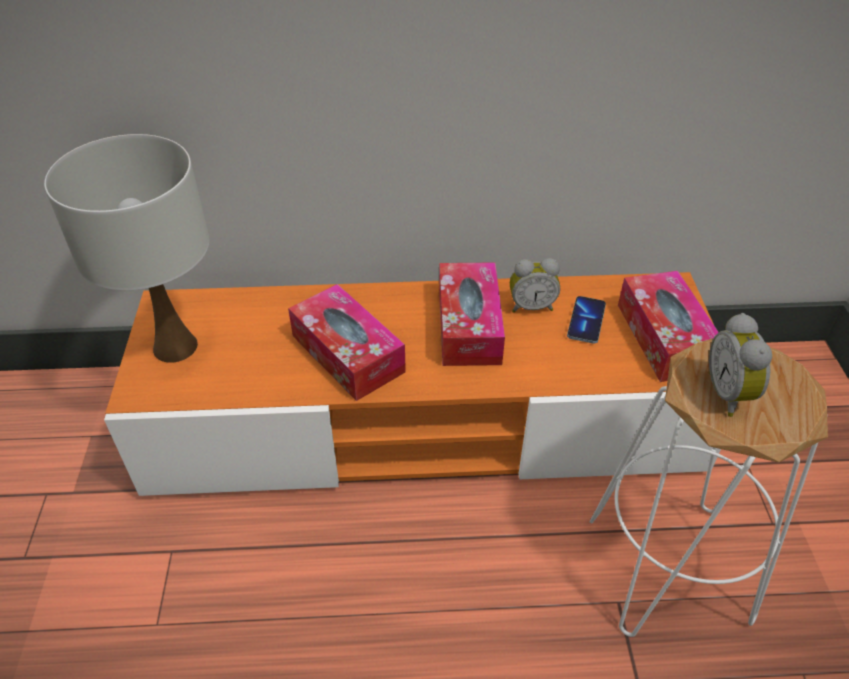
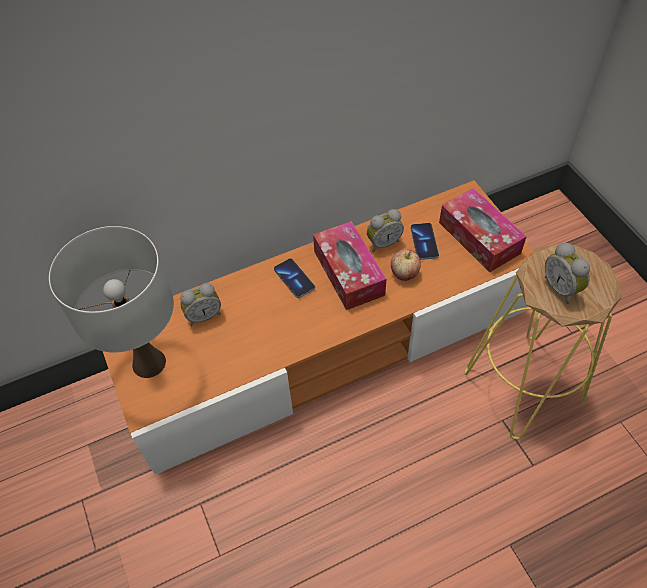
camera: 20 degrees left, 10 degrees up
(268, 317) = (203, 315): none -> alarm clock
(347, 353) = (277, 324): tissue box -> none
(397, 312) = (294, 279): none -> phone
(541, 348) = (404, 274): none -> apple
(669, 569) = (524, 387): white stool -> yellow stool

